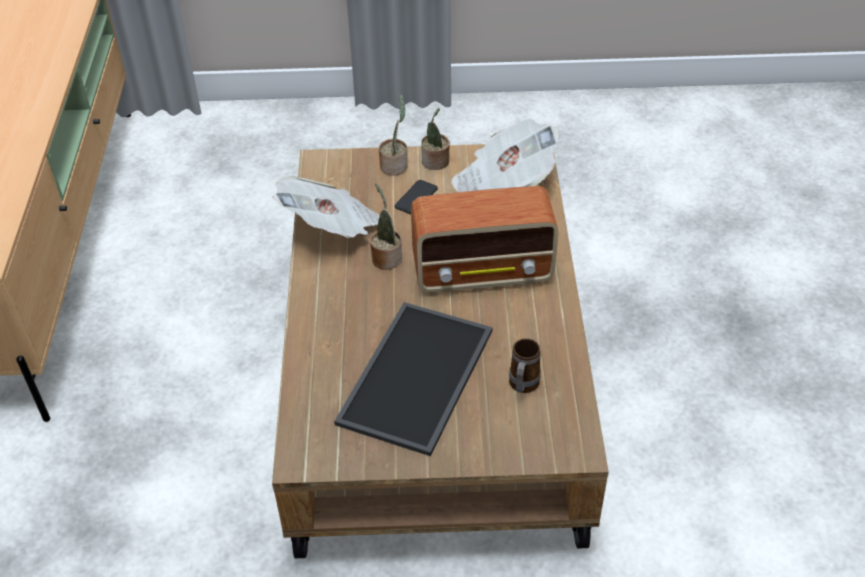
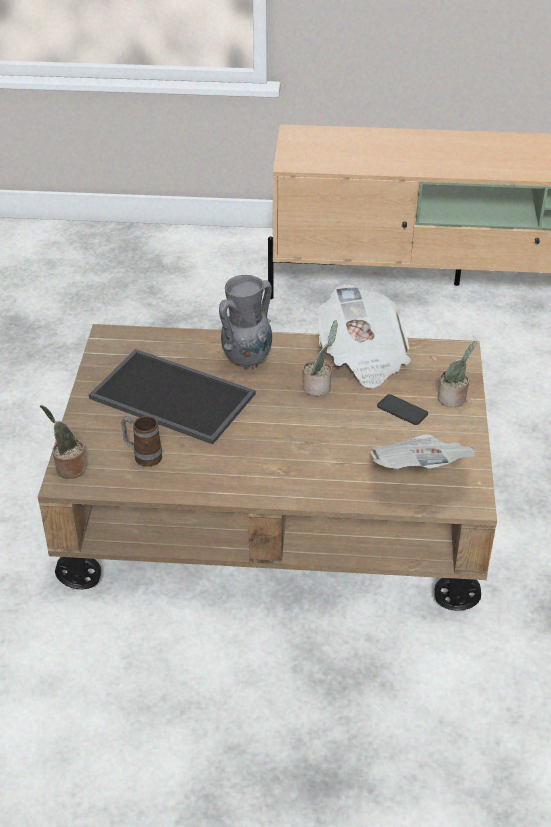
camera: 95 degrees right, 5 degrees down
(344, 319) = (246, 360): none -> grey vase
(435, 162) = (458, 427): potted plant -> potted plant (68, 468)
(484, 272) = (289, 446): radio -> none

